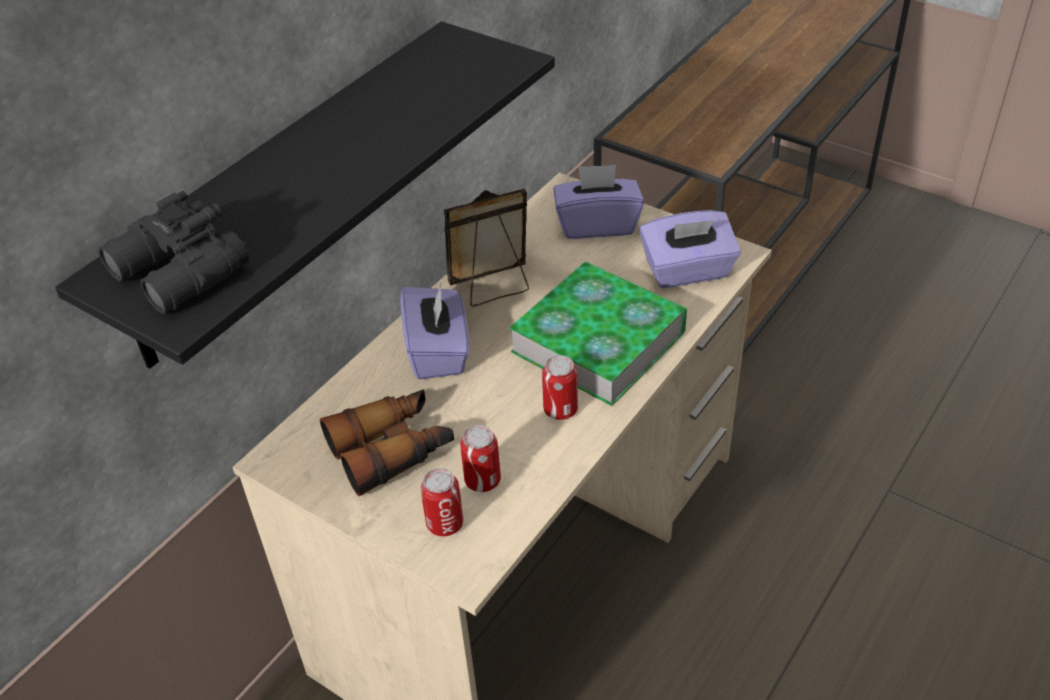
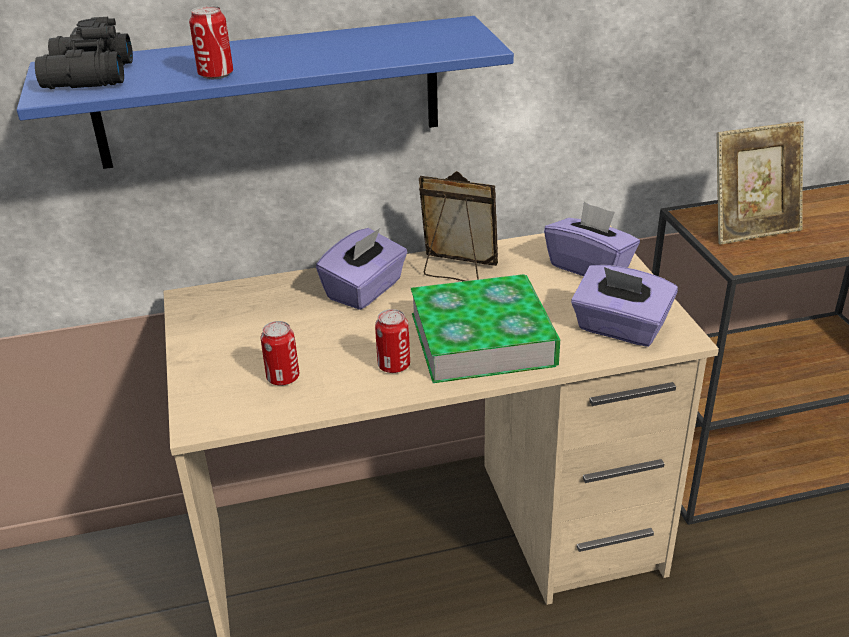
camera: 40 degrees right, 10 degrees down
(287, 193) = (269, 93): black shelf -> blue shelf
(392, 449) = (257, 329): binoculars -> none
(445, 523) = (225, 388): can -> can (216, 74)
(685, 126) = (752, 229): none -> picture frame

